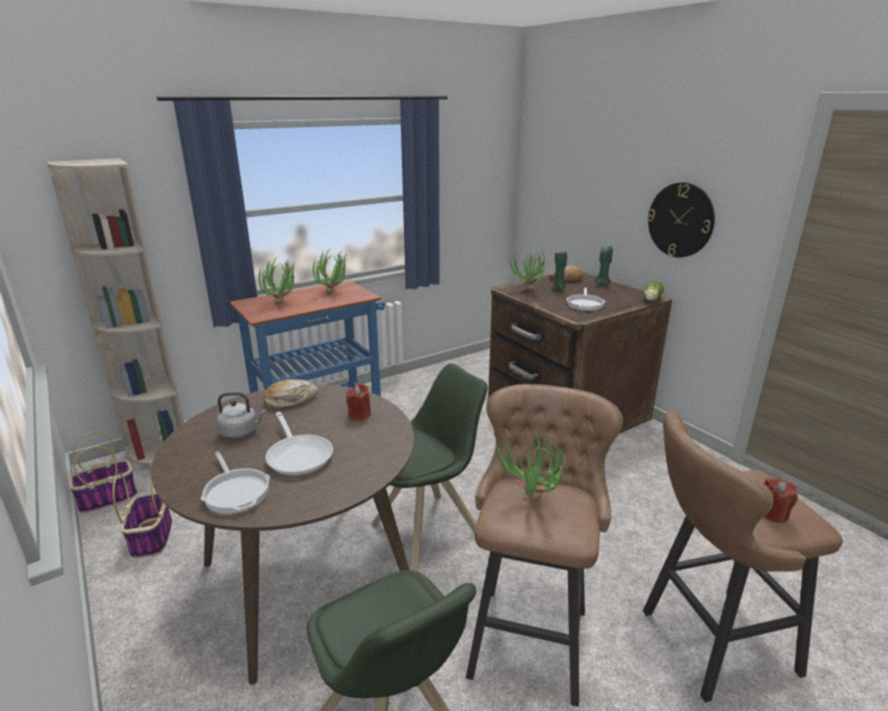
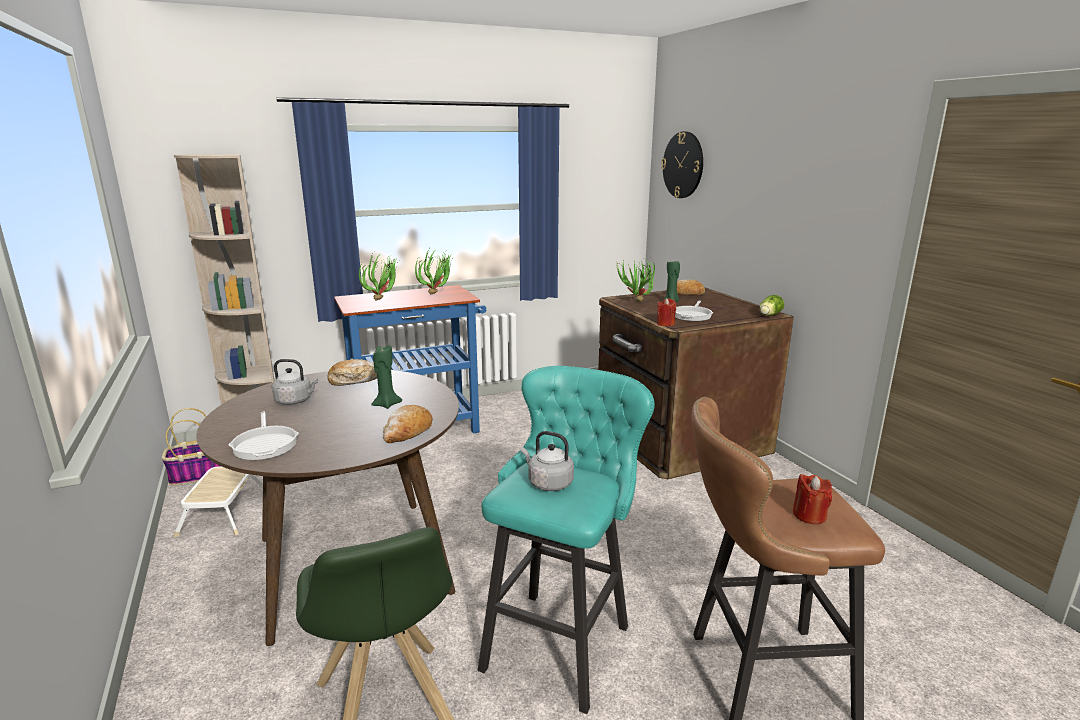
camera: 10 degrees right, 5 degrees down
(151, 537) = (224, 511): basket -> beige step ladder
(299, 455) = (338, 422): frying pan -> none
(359, 415) = (413, 396): red candle -> red candle (665, 324)
(376, 461) = (407, 433): none -> bread
(427, 529) = (489, 532): green chair -> none
(531, 504) = (548, 483): potted plant -> grey kettle
(531, 628) = (564, 634): brown stool -> turquoise stool
(602, 284) = (722, 300): green candle -> green candle (386, 404)
(680, 220) = (801, 228): wall clock -> wall clock (683, 165)

